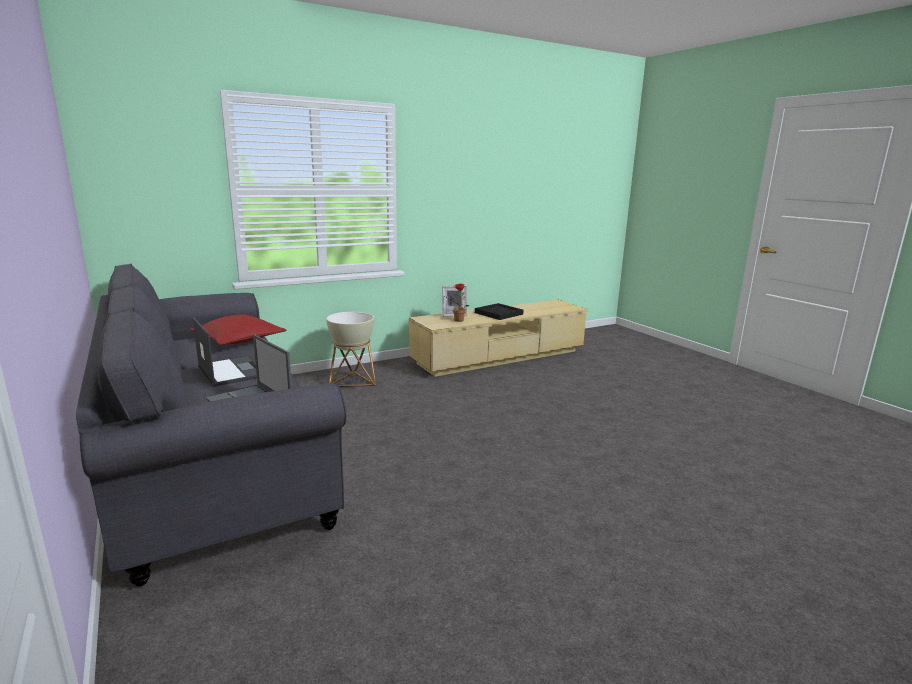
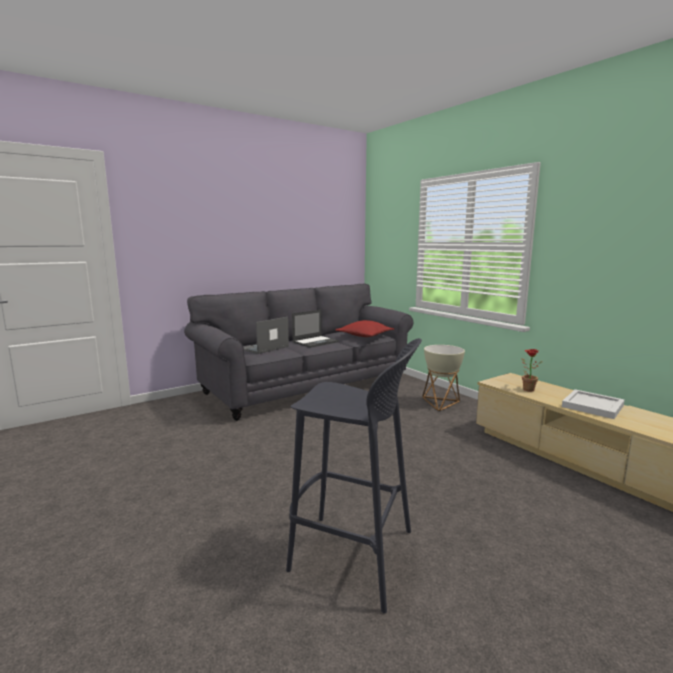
camera: 85 degrees right, 5 degrees down
(453, 315) = (546, 387): picture frame -> none
(498, 313) = (591, 406): black tray -> white tray
(637, 453) = (354, 556): none -> grey stool

